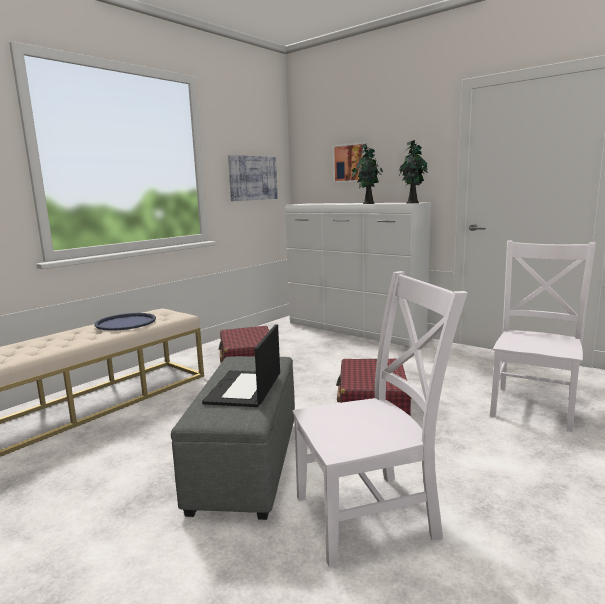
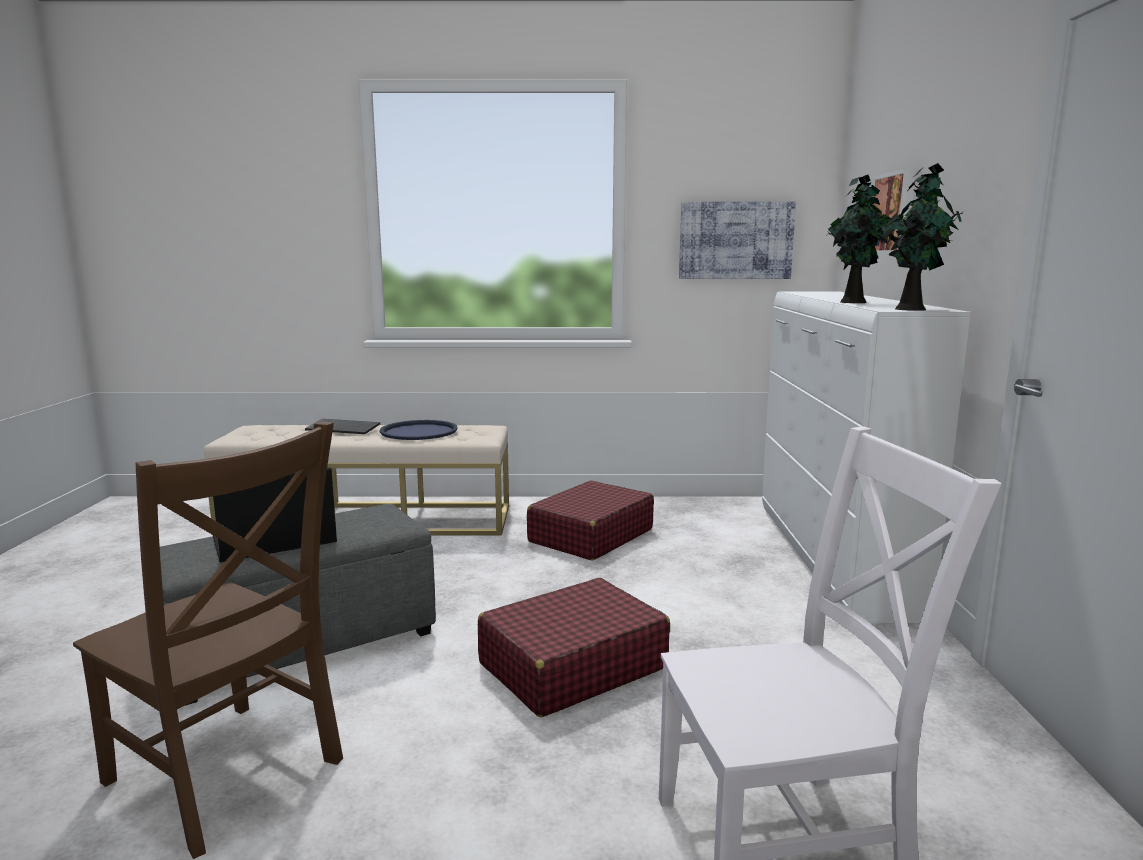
camera: 50 degrees right, 0 degrees up
(60, 336) = (344, 428): none -> keyboard
(371, 515) = (228, 776): white chair -> brown chair

